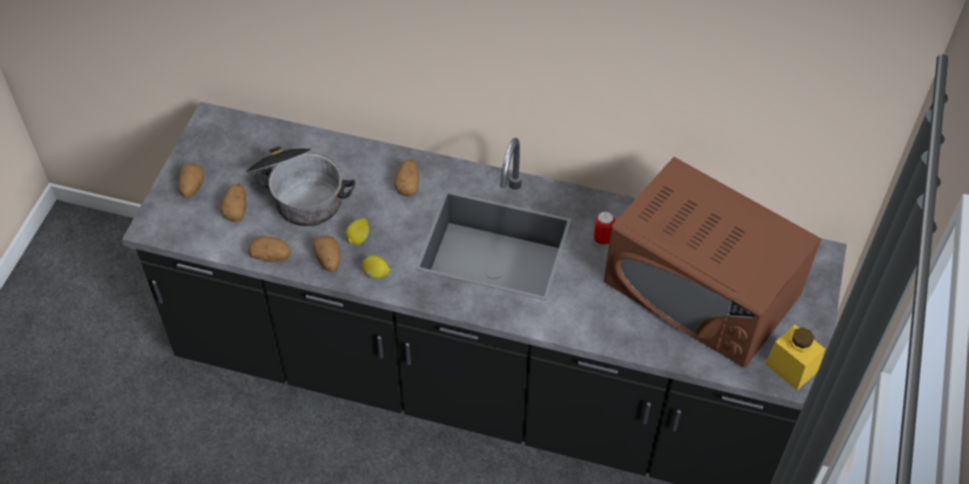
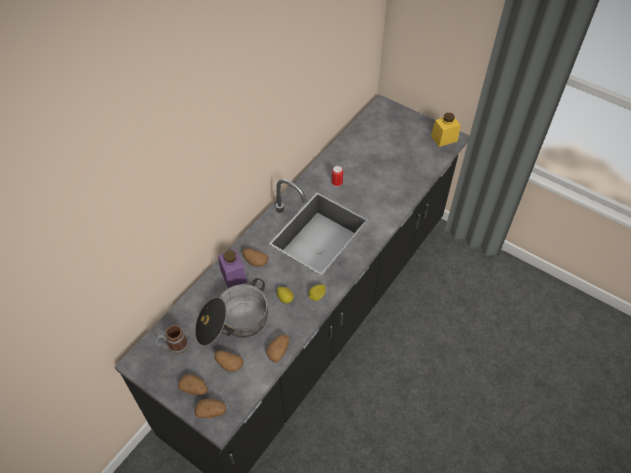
camera: 70 degrees left, 0 degrees up
(245, 146) = (174, 346): none -> mug
(328, 260) = (296, 319): potato -> potato (211, 412)
(375, 169) = (233, 275): none -> purple jar
(702, 288) = (385, 154): brown microwave -> none

